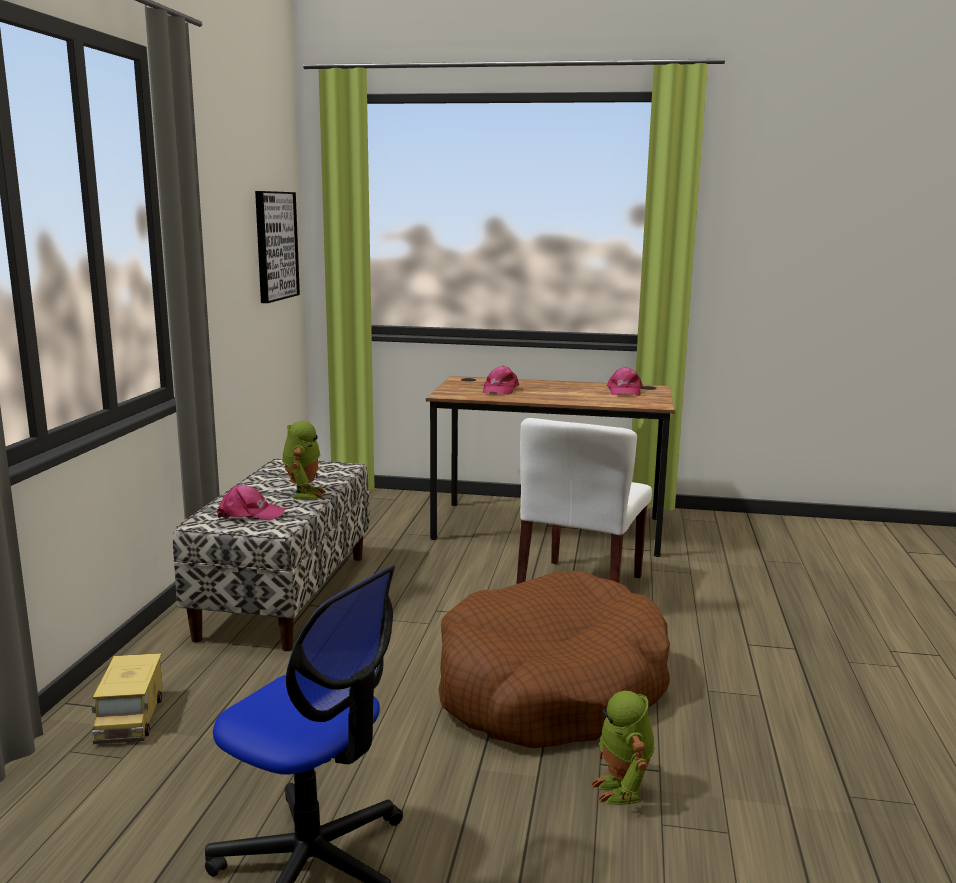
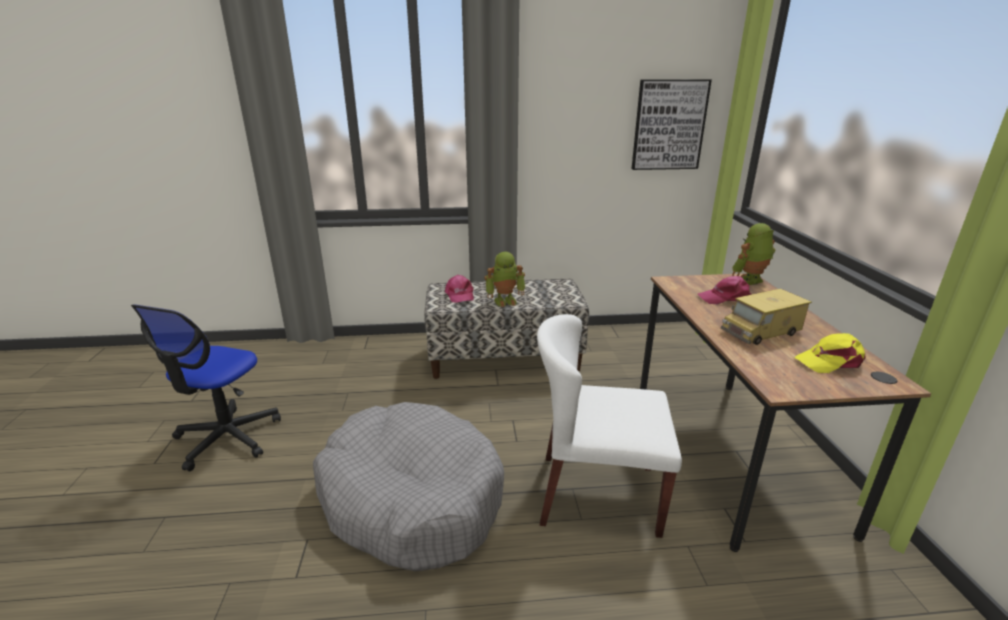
camera: 75 degrees right, 10 degrees up
(131, 718) = (356, 355): toy truck -> toy truck (761, 332)
(550, 687) = (411, 498): brown dog bed -> grey dog bed
(623, 790) = (273, 556): toy robot -> toy robot (749, 282)
(624, 391) = (830, 361): pink cap -> yellow cap

